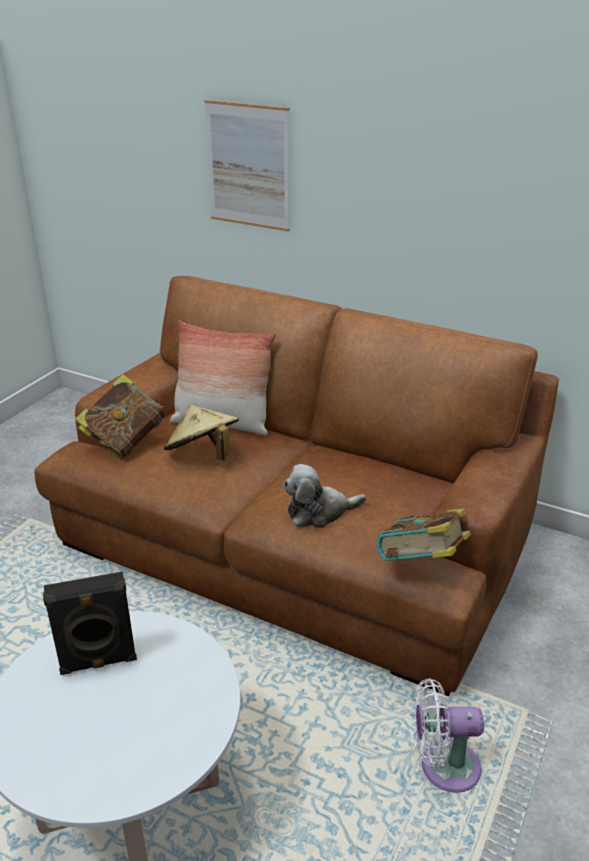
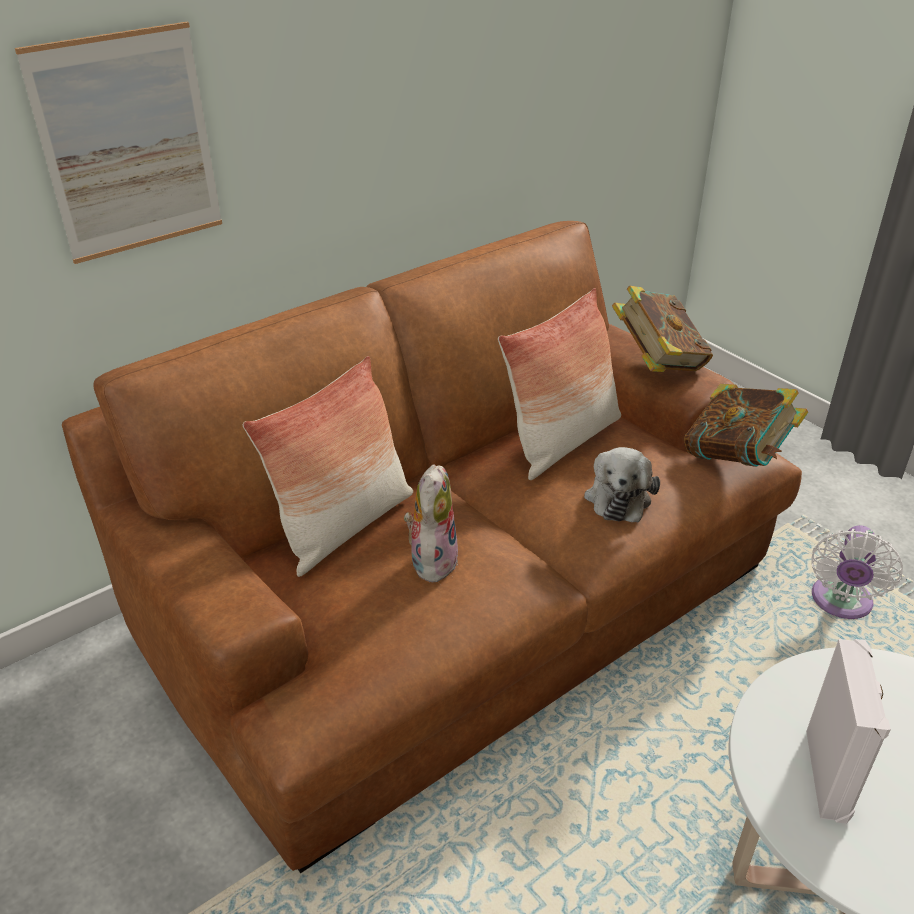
camera: 65 degrees left, 5 degrees up
(98, 663) = (829, 775): black speaker -> white speaker
(125, 442) = (331, 636): book -> book (657, 363)
(203, 455) = (432, 560): beige hat -> plush toy
(371, 477) = (562, 441): none -> pillow

